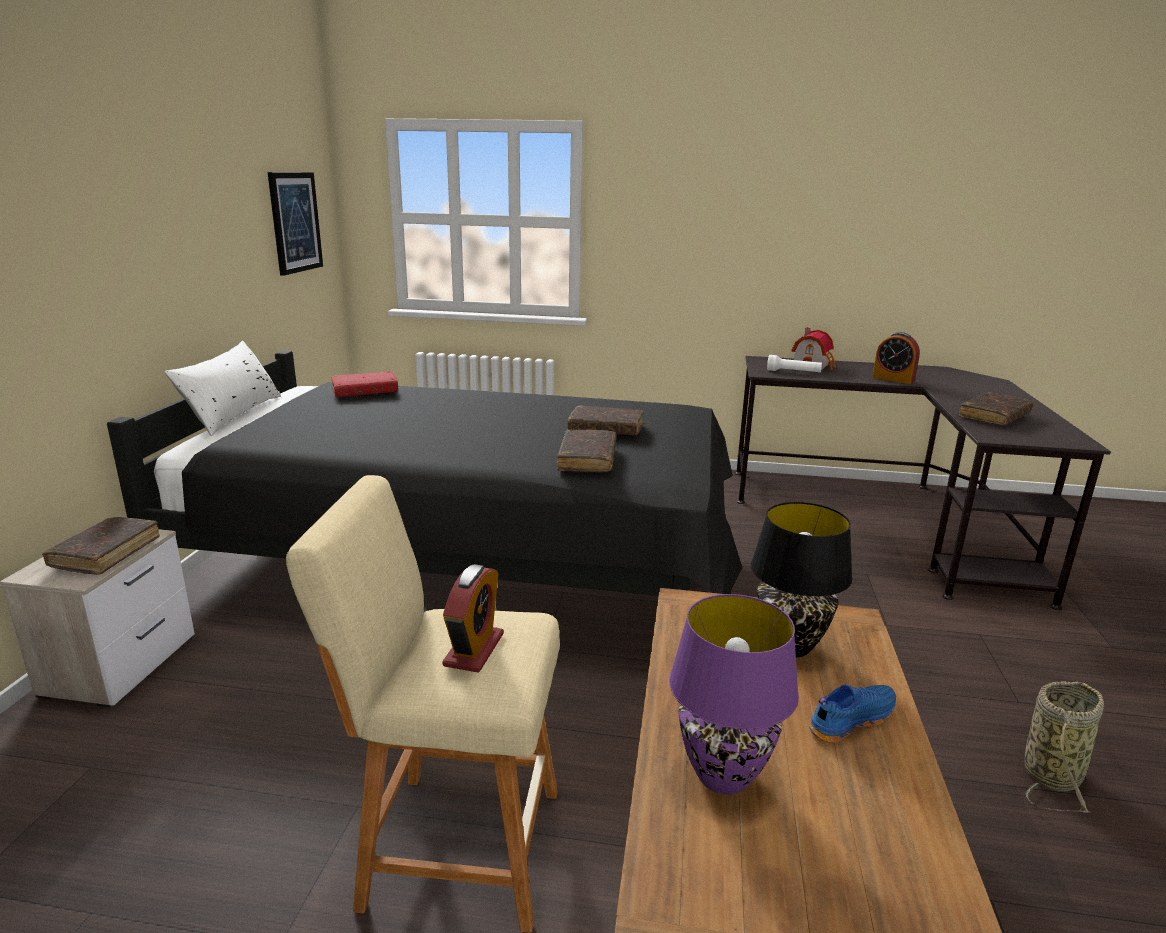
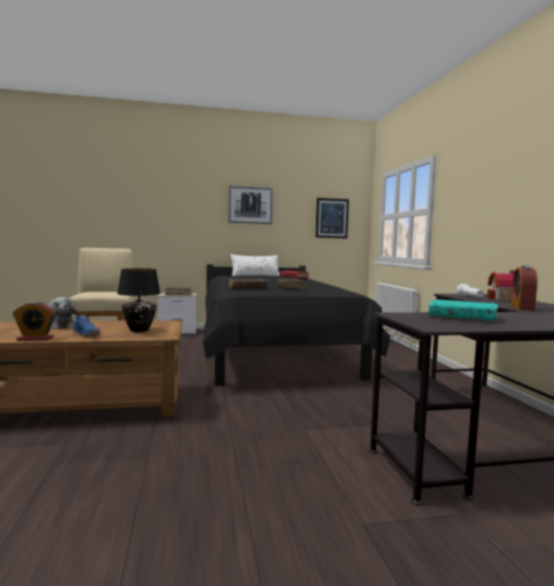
camera: 70 degrees right, 15 degrees down
(156, 205) = (250, 205): none -> picture
(474, 650) = (98, 291): alarm clock -> alarm clock (35, 338)
(721, 777) = (59, 325): purple table lamp -> plush toy
(994, 417) = (462, 317): brown book -> turquoise book
(1052, 772) = (162, 470): basket -> none

